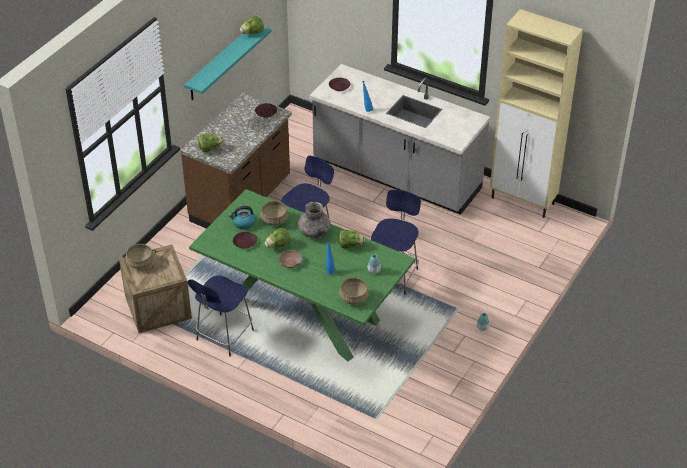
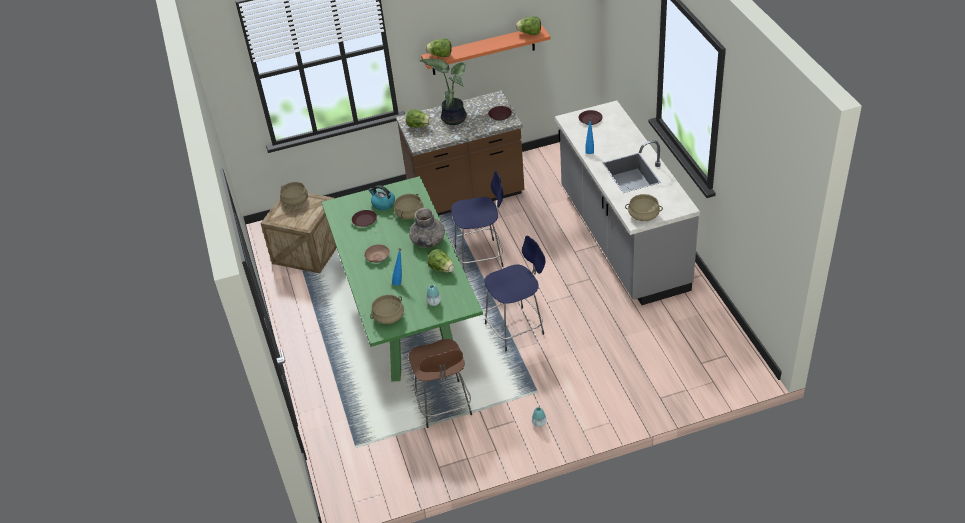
camera: 45 degrees right, 0 degrees up
(220, 63) = (483, 51): turquoise shelf -> orange shelf
(223, 336) = (325, 302): blue stool -> none
(230, 130) = (453, 118): none -> potted plant
(278, 245) = (386, 237): lettuce -> lettuce (440, 55)
(405, 355) = (444, 406): none -> brown stool
(457, 136) = (643, 215): none -> beige cooking pot
(523, 201) = (718, 325): beige cabinet -> none

